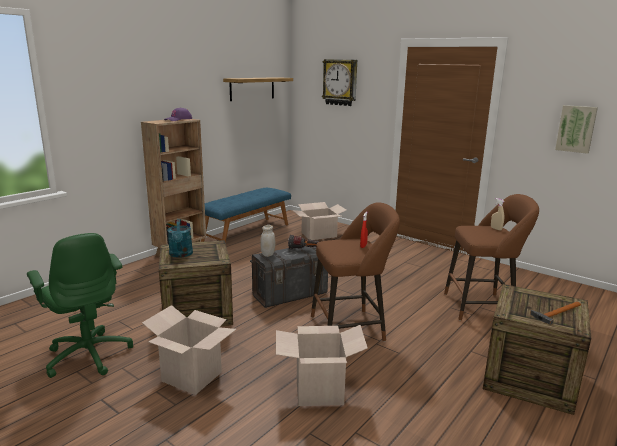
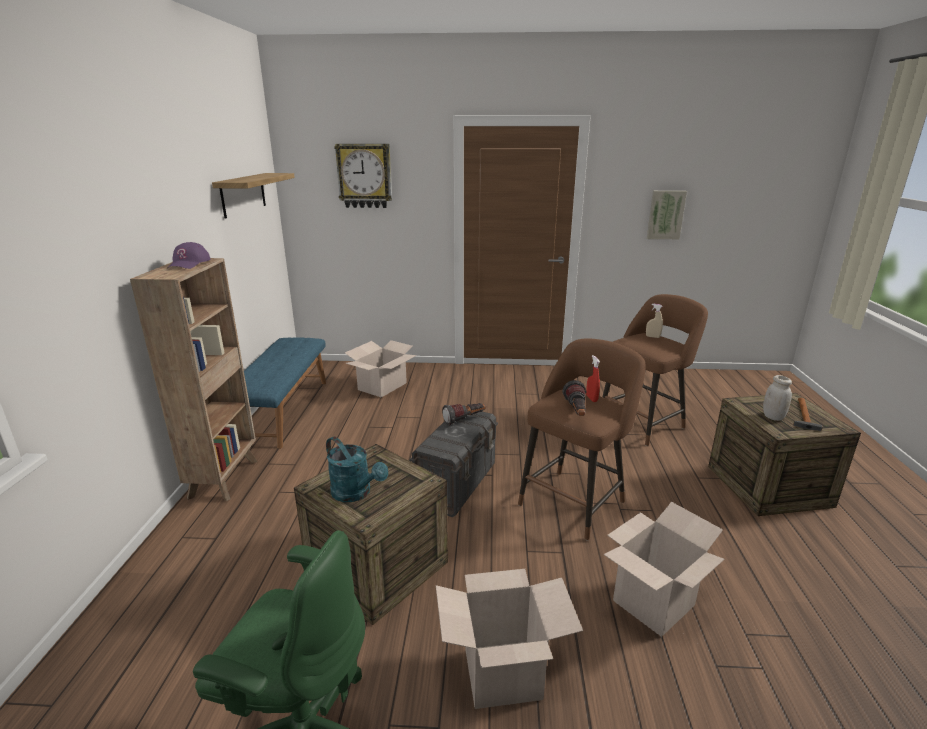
camera: 35 degrees left, 5 degrees up
(268, 254) = (434, 443): white jar -> white jar (773, 417)
(338, 248) = (576, 411): none -> flashlight

